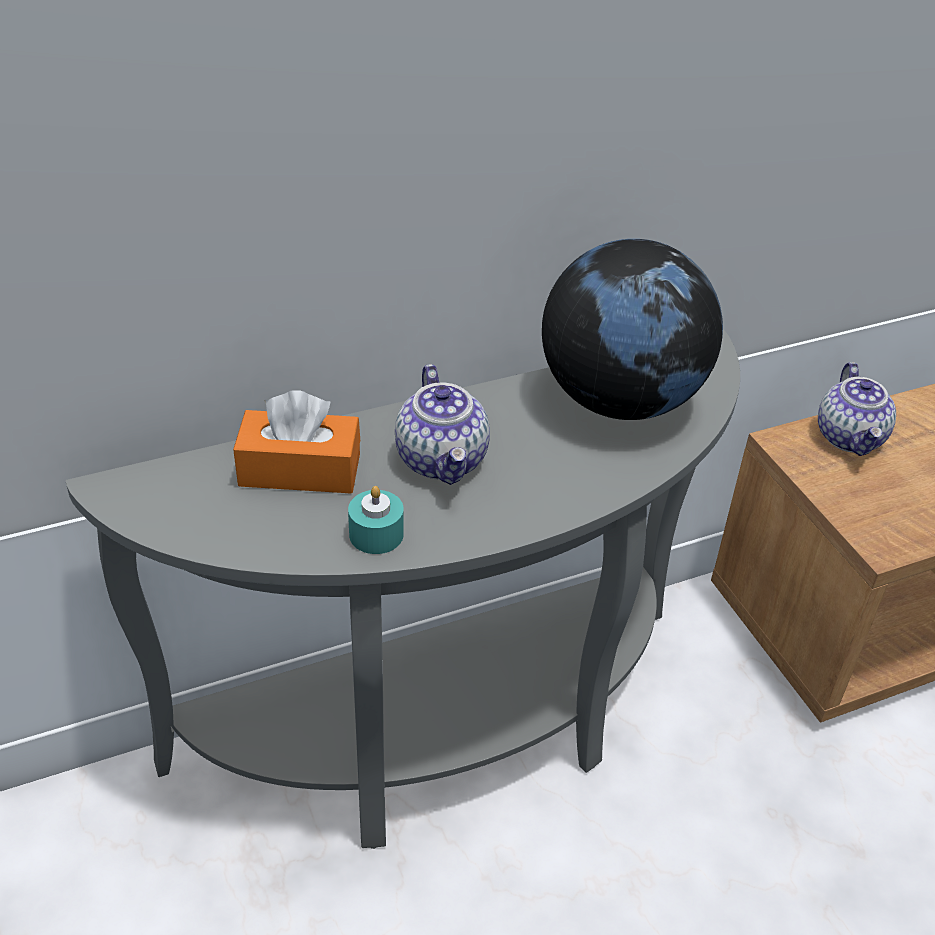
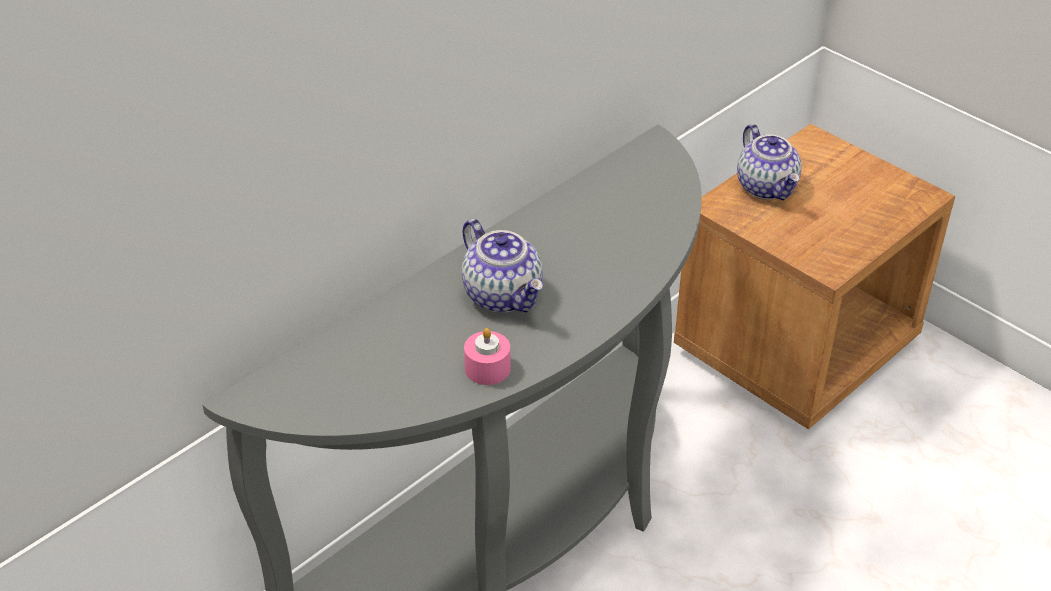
camera: 20 degrees left, 0 degrees up
(300, 470) = (394, 337): orange tissue box -> none
(376, 534) = (487, 368): turquoise candle -> pink candle
(620, 400) = (613, 207): globe -> none

